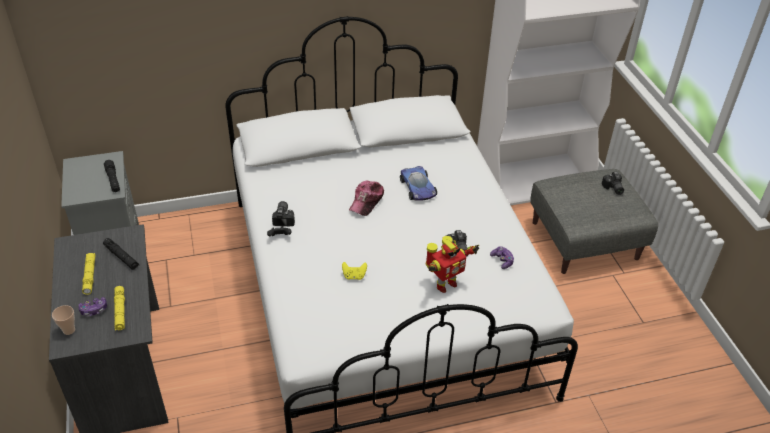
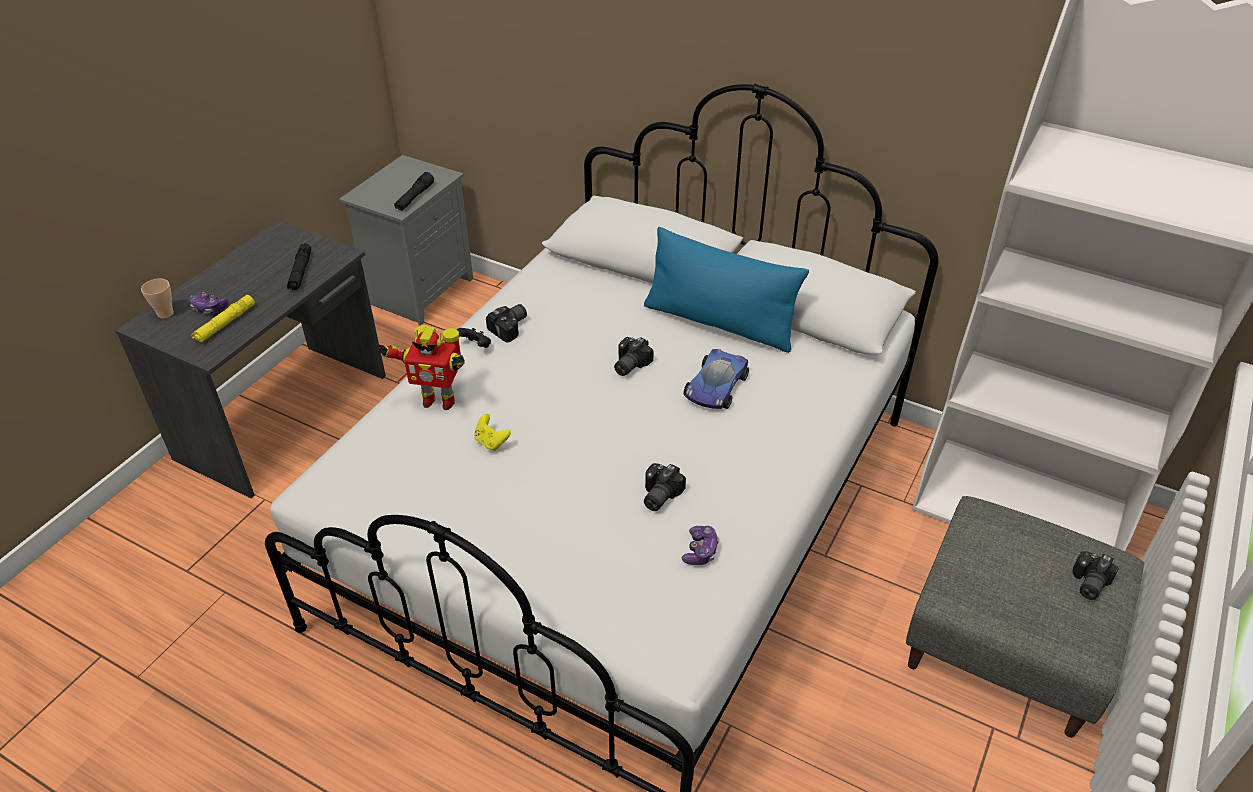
camera: 45 degrees right, 0 degrees up
(90, 276) = (251, 273): yellow flashlight -> none
(367, 201) = (628, 365): cap -> camera
(381, 157) = (719, 323): none -> blue pillow
(444, 284) = (581, 527): toy robot -> toy robot (438, 400)

